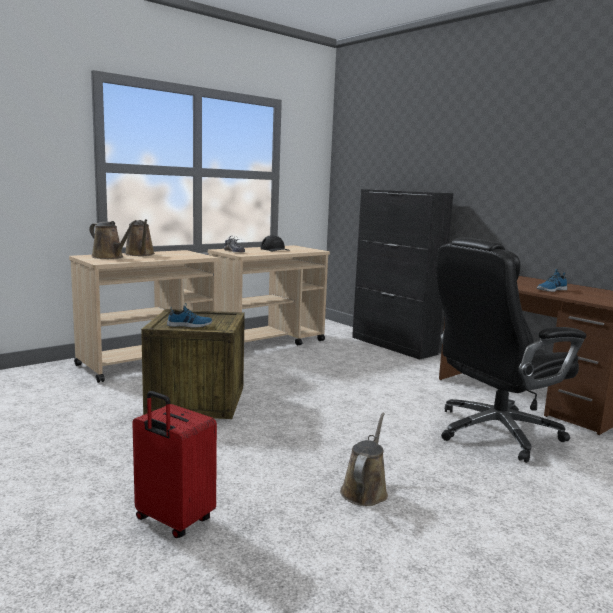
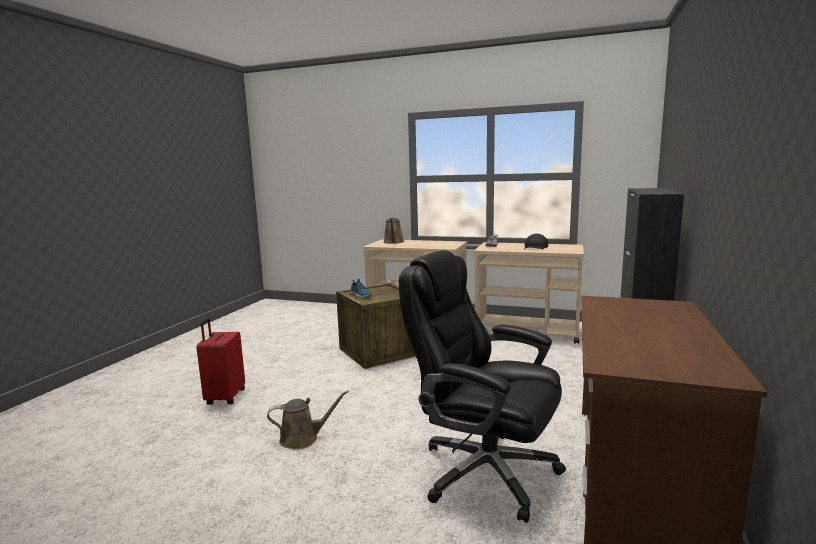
camera: 60 degrees right, 0 degrees up
(140, 254) = (419, 242): brown watering can -> none
(551, 290) = (626, 335): shoe -> none

